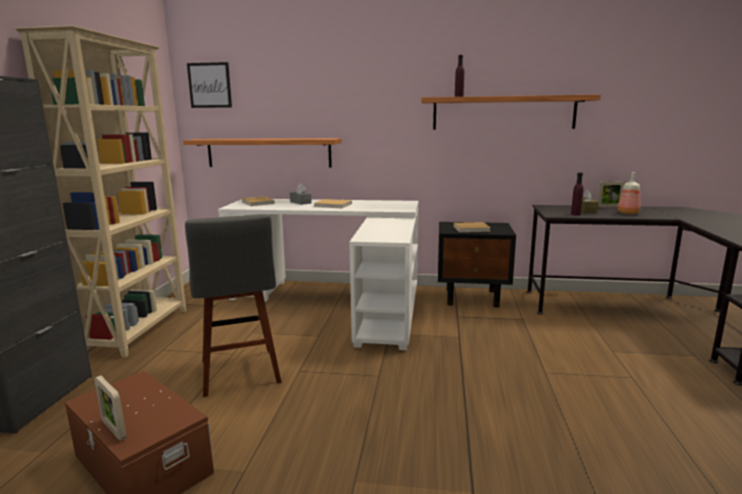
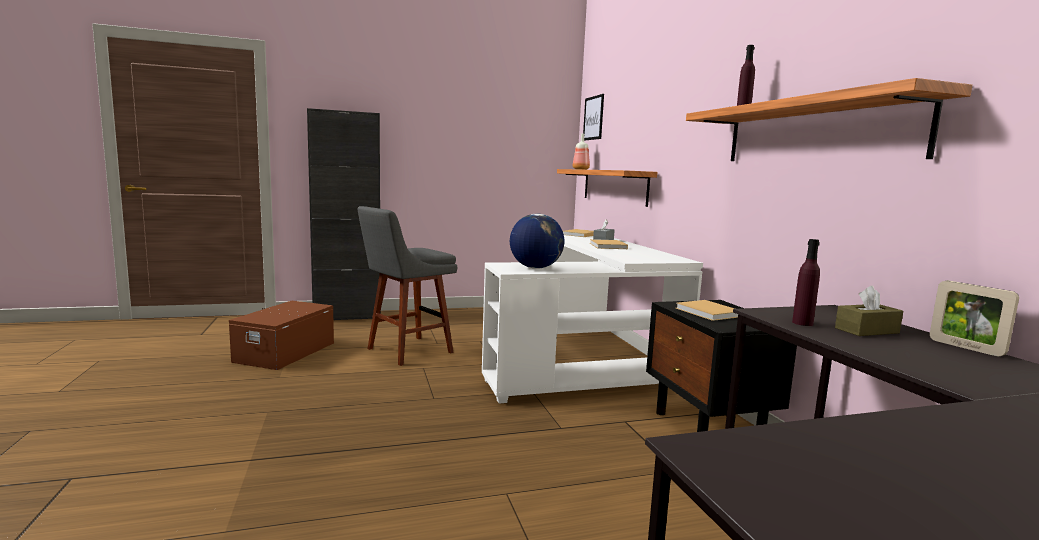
camera: 65 degrees right, 5 degrees down
(114, 429) = (260, 313): picture frame -> none
(140, 330) = (453, 313): beige bookcase -> none
(387, 232) = (535, 268): none -> globe
(627, 213) = (927, 357): bottle -> bottle (581, 169)

